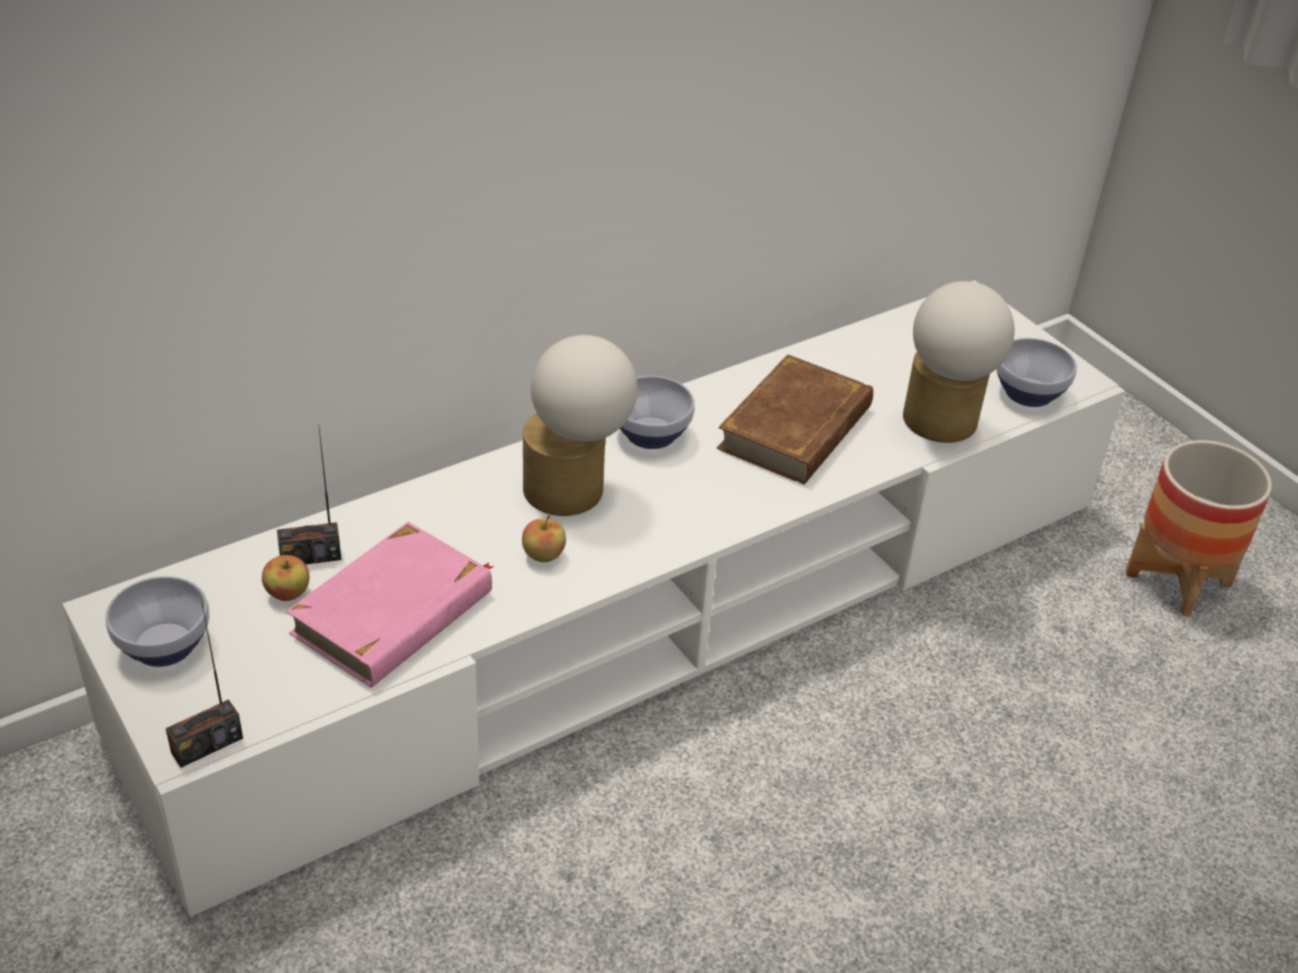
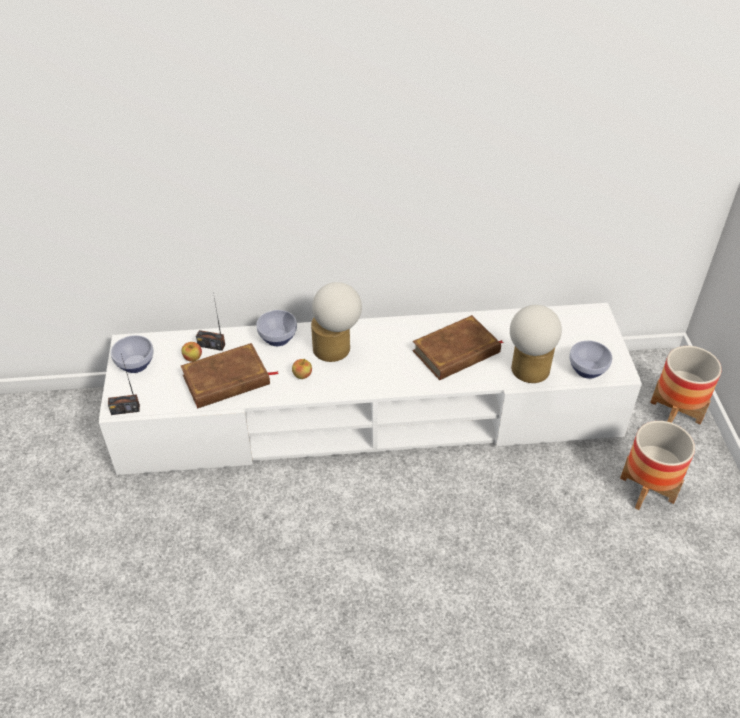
camera: 30 degrees right, 5 degrees up
(394, 613) = (227, 380): pink book -> brown book
(651, 436) = (387, 335): bowl -> bowl (277, 339)
(1129, 444) = (675, 412): none -> planter

